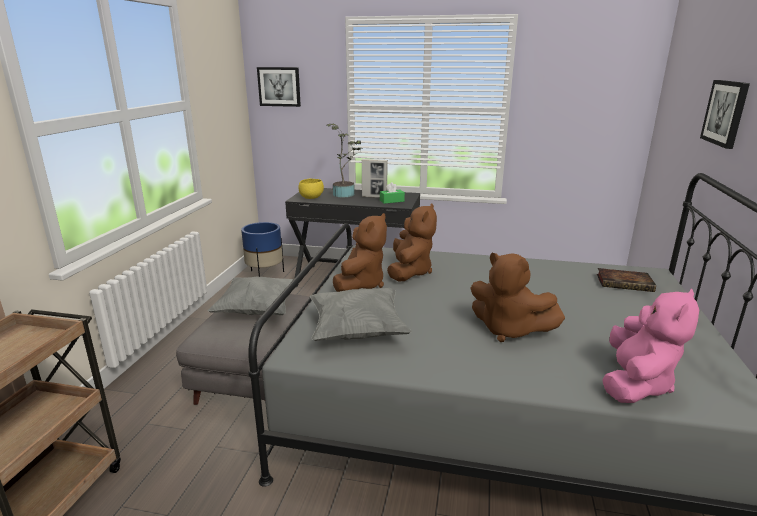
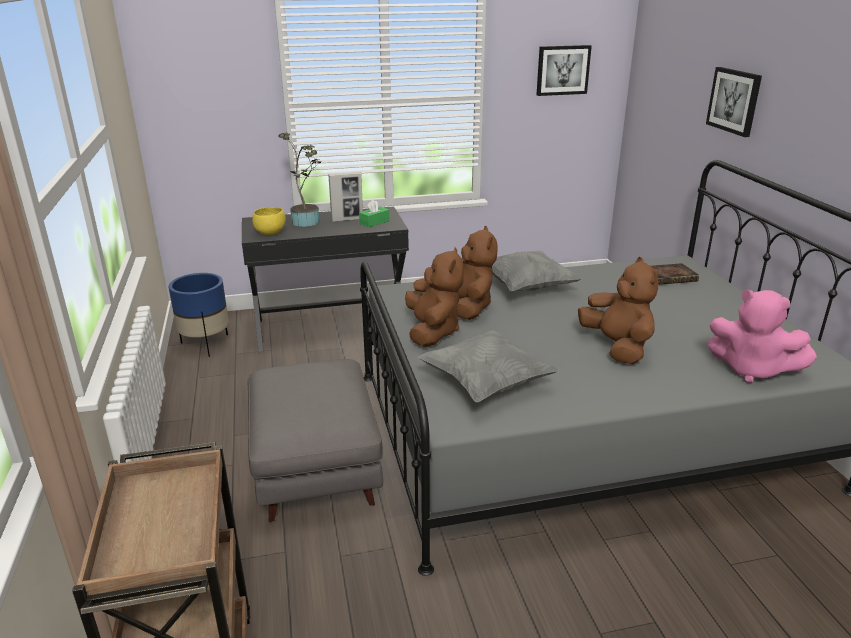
camera: 25 degrees left, 5 degrees up
(258, 310) = (313, 389): grey pillow -> grey pillow (526, 287)
(279, 86) = (182, 84): picture -> picture (562, 70)
(508, 330) = (617, 347): brown plush toy -> brown plush toy turned 120 degrees counterclockwise
(635, 384) = (751, 370): pink plush toy -> pink plush toy turned 120 degrees clockwise

